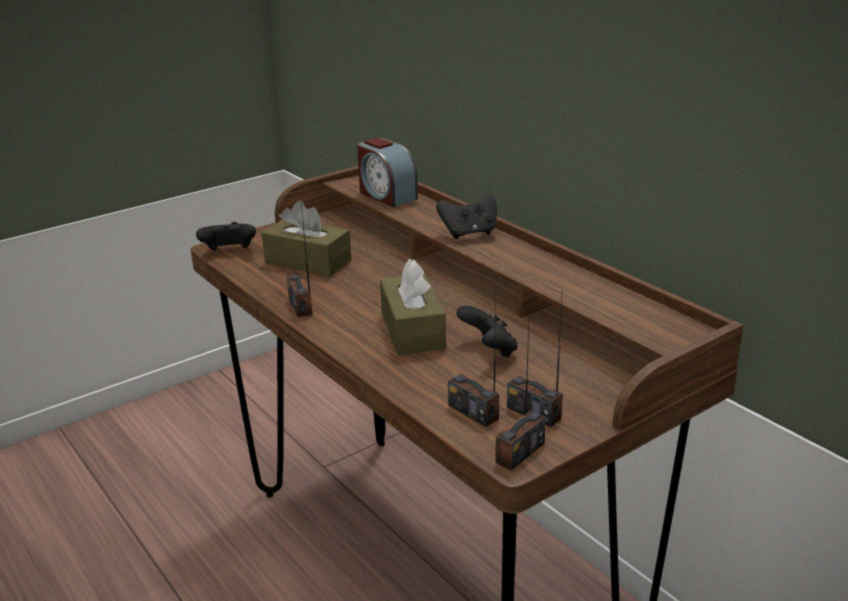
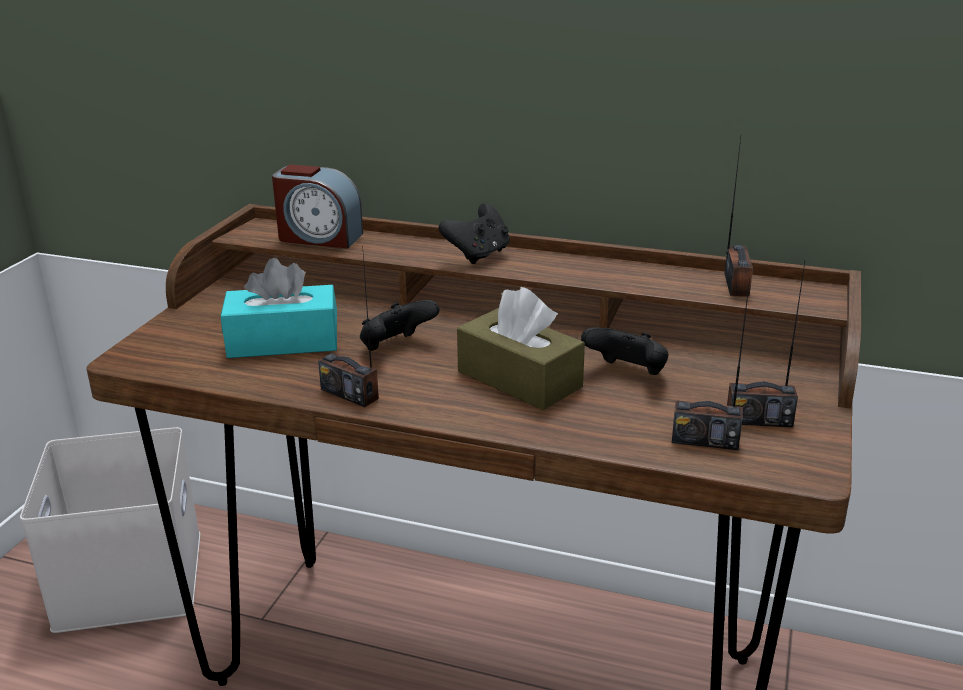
camera: 35 degrees left, 0 degrees up
(229, 252) = (156, 359): black game controller -> black game controller (396, 347)
(272, 411) = (132, 580): none -> white storage box
(308, 262) = (283, 341): brown tissue box -> turquoise tissue box
(519, 452) = (804, 462): radio -> radio (736, 284)

